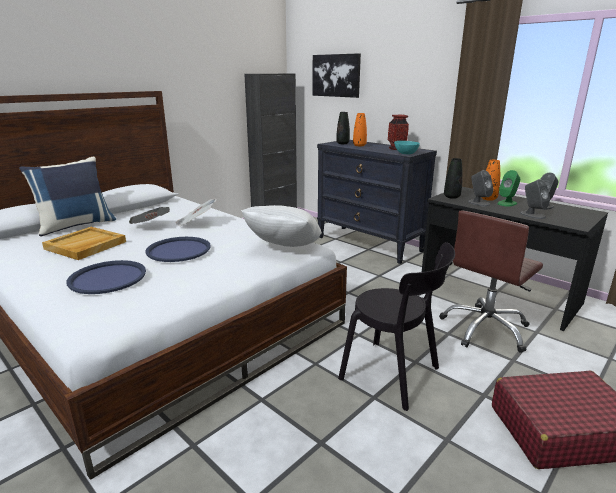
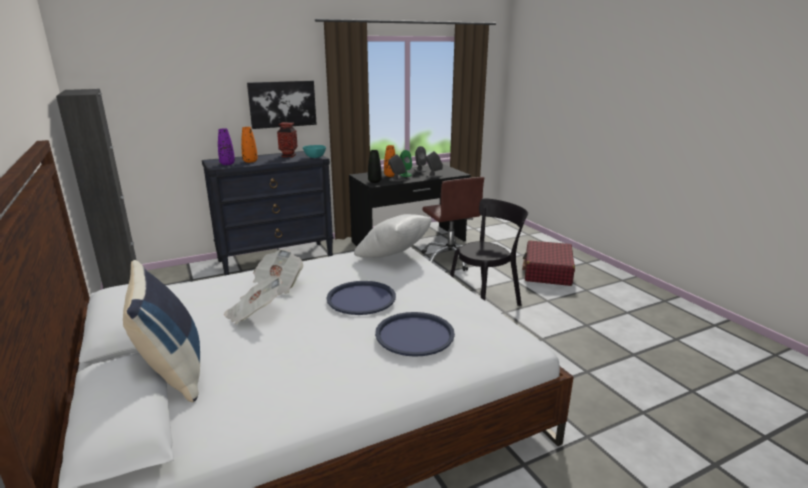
camera: 70 degrees left, 0 degrees up
(85, 246) = (289, 356): beige tray -> none
(336, 75) = (165, 88): picture -> picture (282, 104)
(342, 143) = (227, 164): black vase -> purple vase

